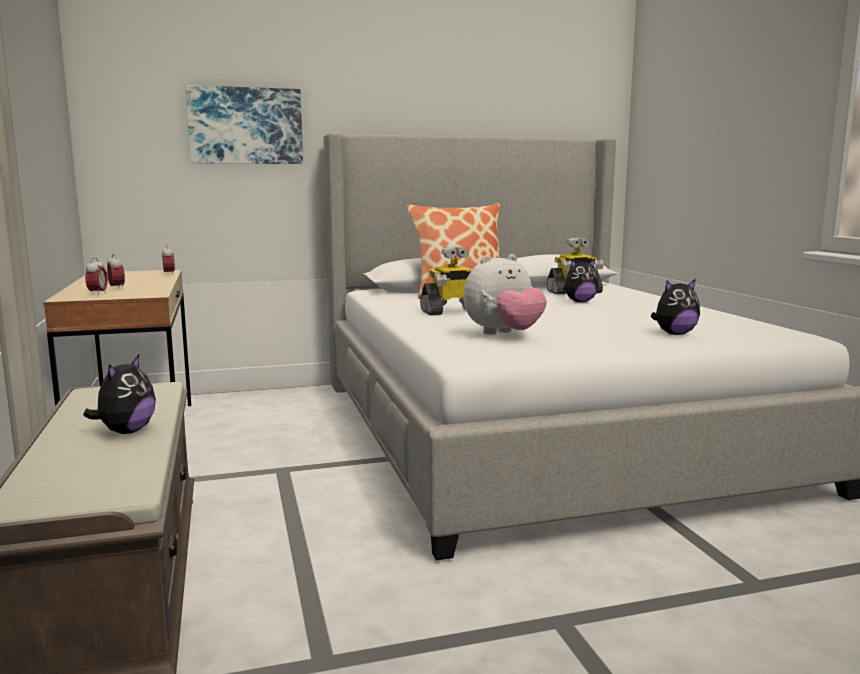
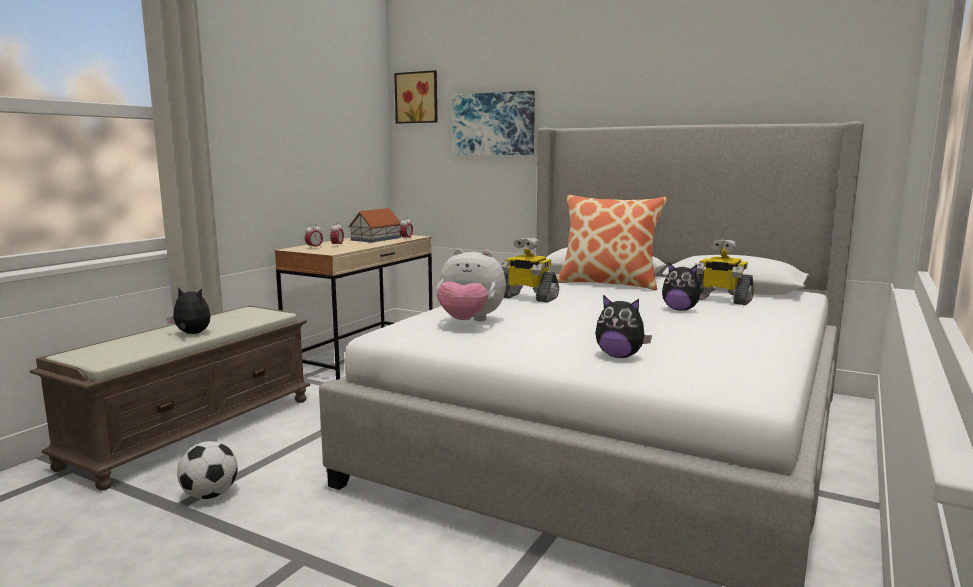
camera: 45 degrees right, 0 degrees up
(122, 85) = (417, 97): none -> picture
(126, 431) = (191, 334): plush toy -> plush toy turned 135 degrees counterclockwise
(127, 277) = (376, 239): none -> toy house
(331, 631) = (210, 495): none -> football

